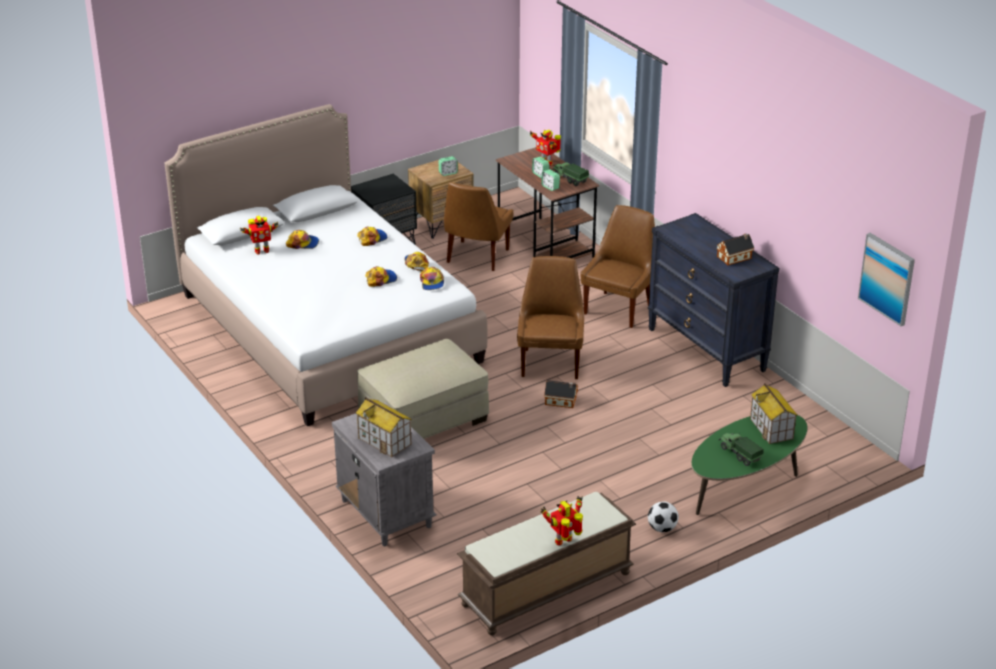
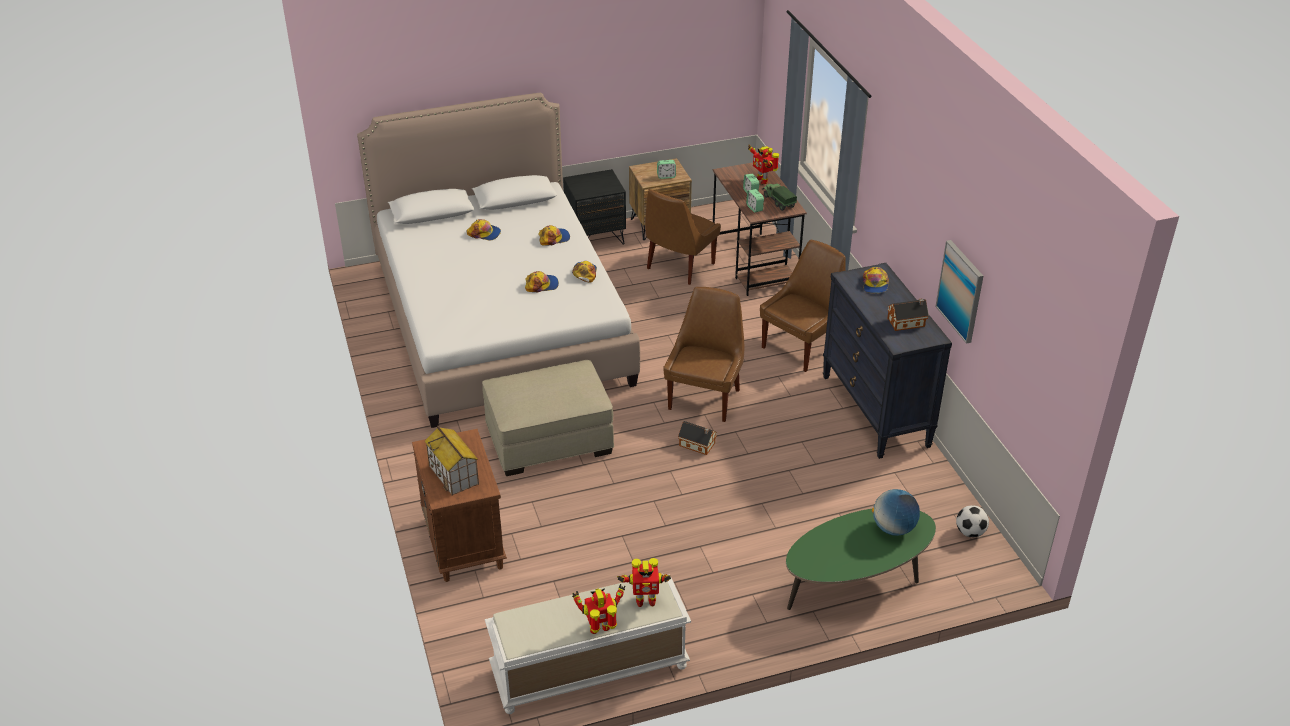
camera: 15 degrees right, 5 degrees up
(261, 251) = (440, 235): toy robot -> toy robot (645, 600)
(385, 513) = (463, 542): grey nightstand -> brown nightstand
(432, 282) = (591, 296): cap -> cap (875, 284)
(546, 590) = (589, 670): brown bench -> white bench
(662, 528) = (743, 619): football -> football (970, 532)
(739, 454) = (844, 554): toy truck -> none
(772, 429) = (893, 528): toy house -> globe
(887, 278) = (1050, 386): picture -> picture (961, 291)

